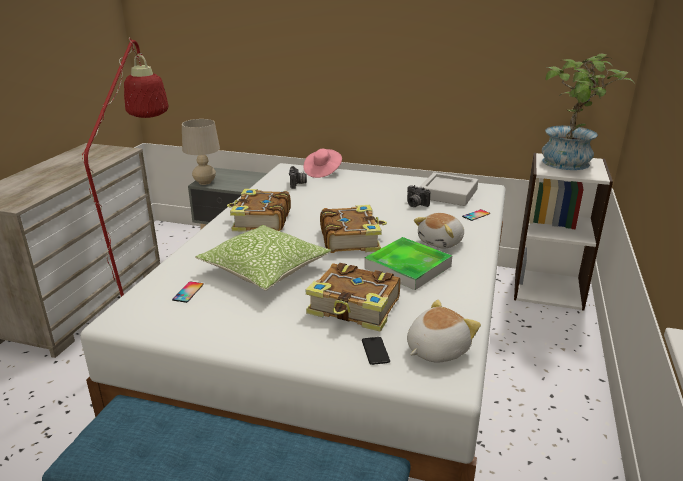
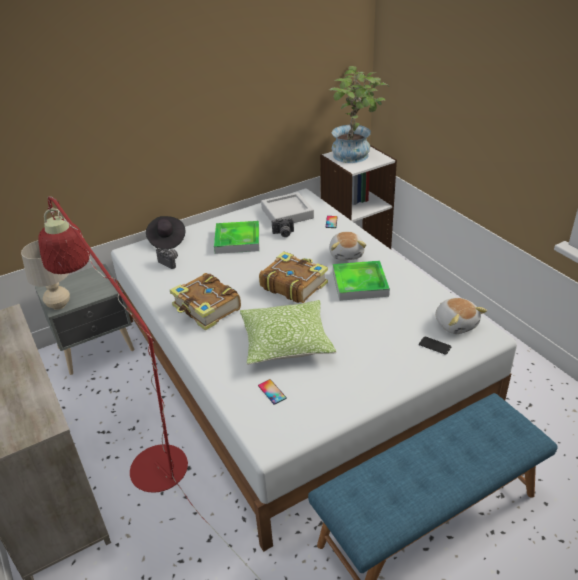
camera: 45 degrees left, 10 degrees up
(322, 172) = (166, 240): pink hat -> black hat
(355, 308) = (381, 329): book -> none
(370, 193) = (237, 240): none -> tray
(436, 349) = (456, 324): plush toy -> plush toy turned 150 degrees clockwise

